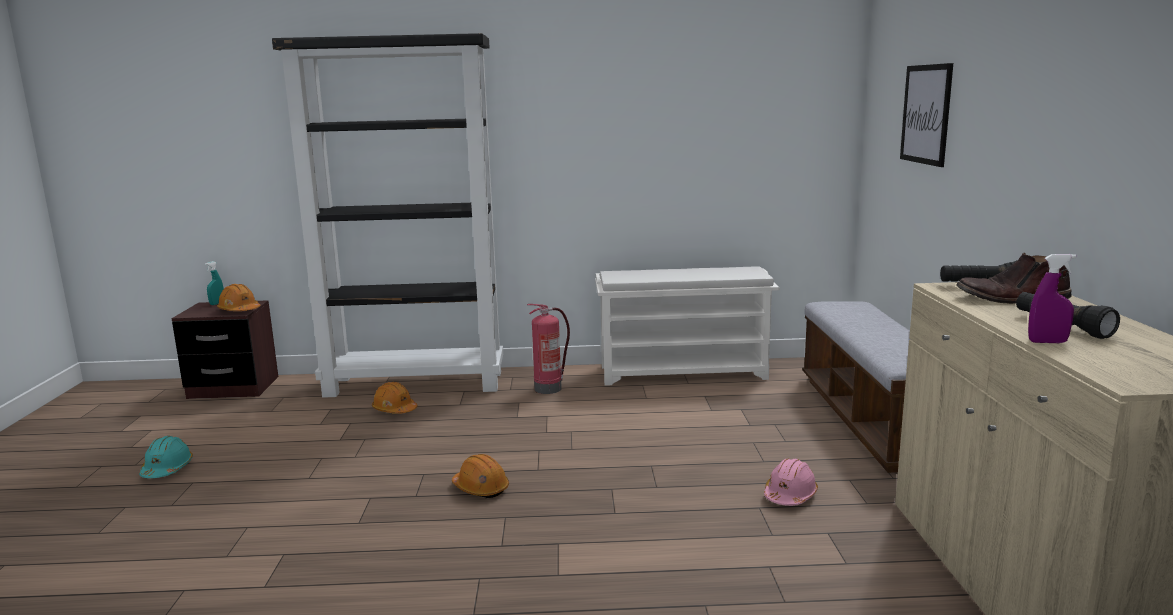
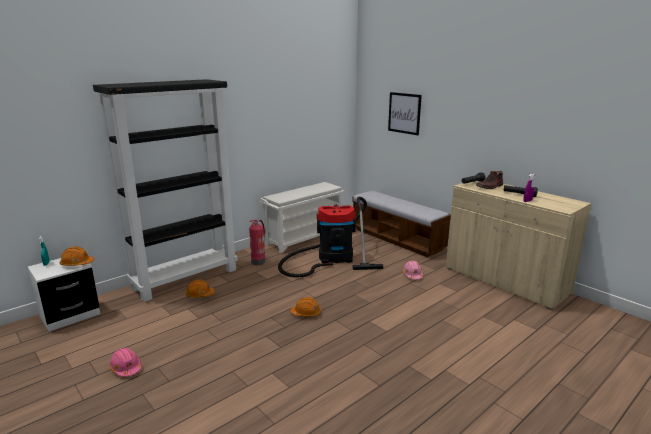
camera: 40 degrees left, 5 degrees up
(167, 469) = (126, 368): turquoise hard hat -> pink hard hat
(233, 388) = (70, 315): brown nightstand -> white nightstand
(675, 417) = (331, 258): none -> vacuum cleaner

